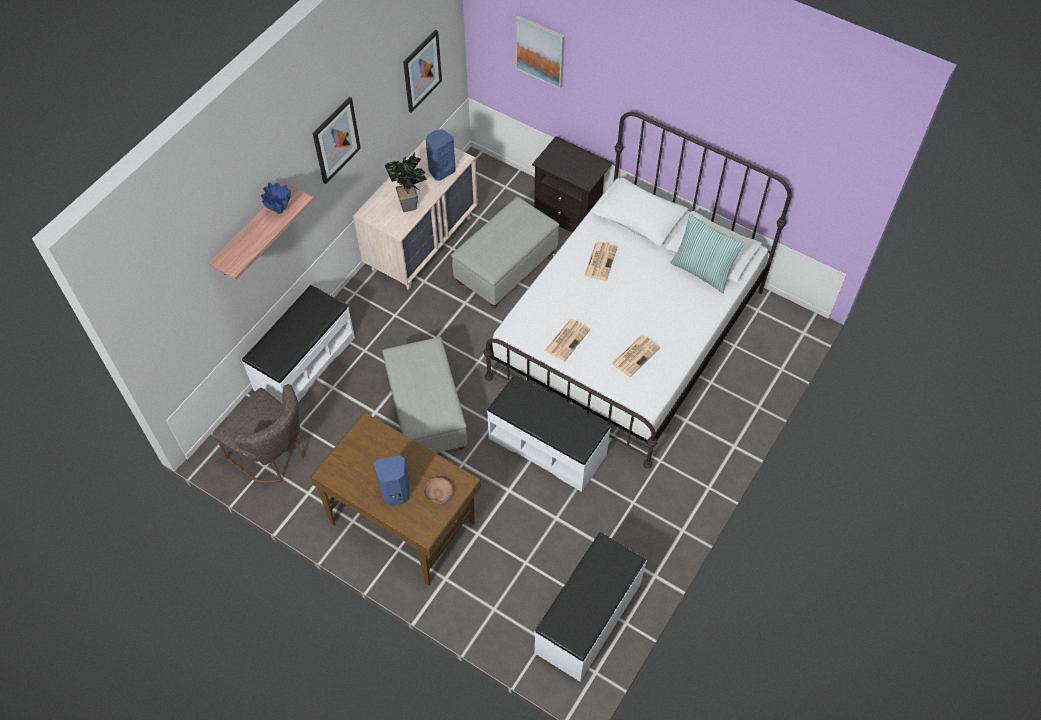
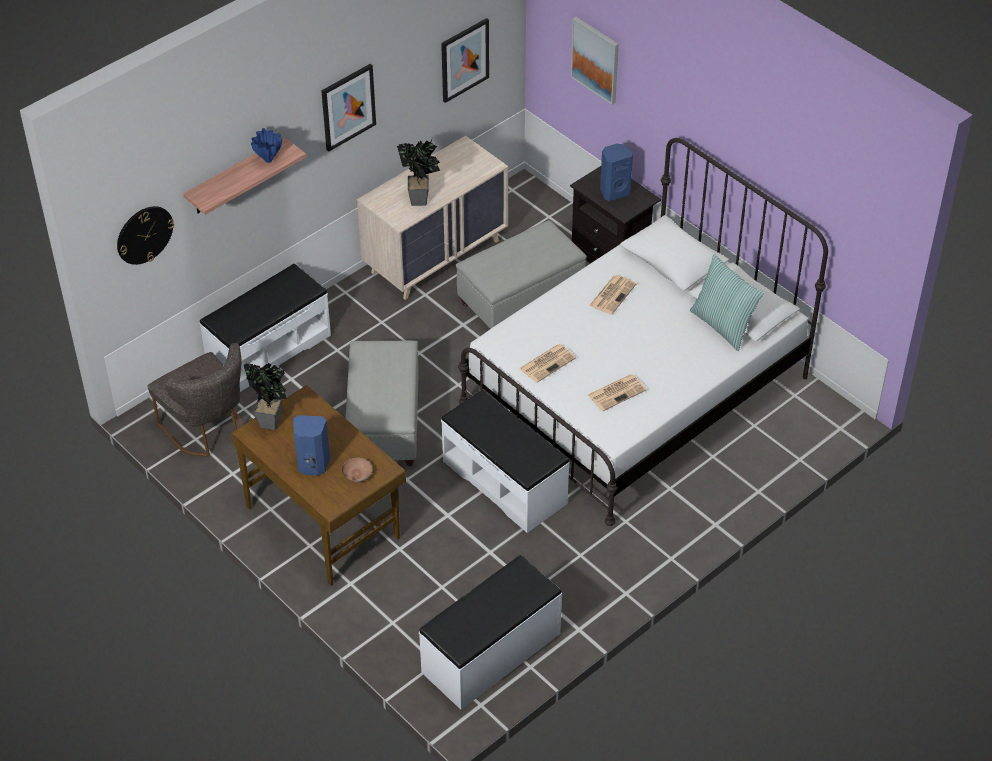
camera: 15 degrees right, 10 degrees down
(181, 310) = (144, 234): none -> wall clock
(346, 460) = (272, 425): none -> potted plant
(441, 170) = (466, 172): blue speaker -> blue speaker (614, 192)

